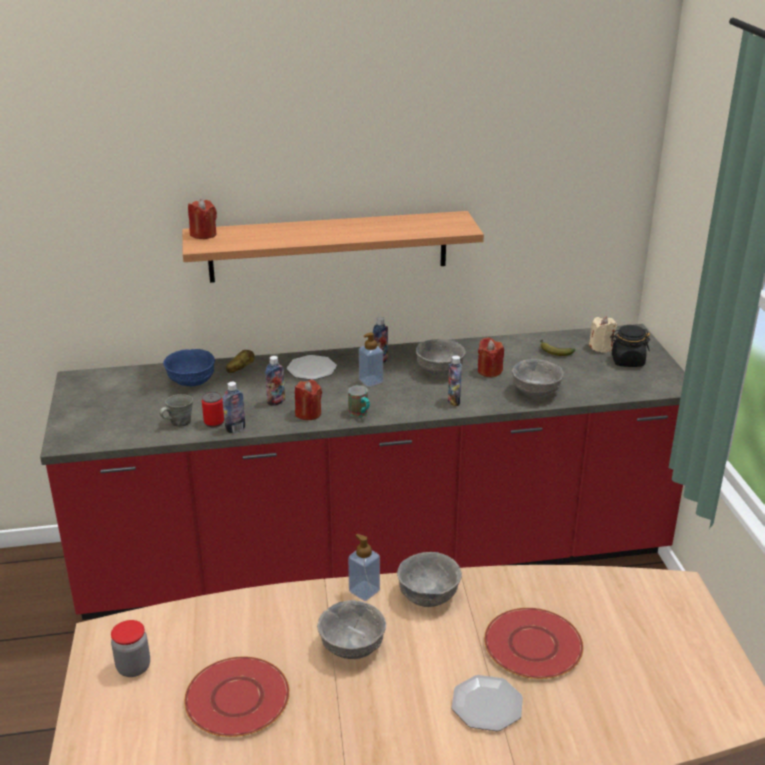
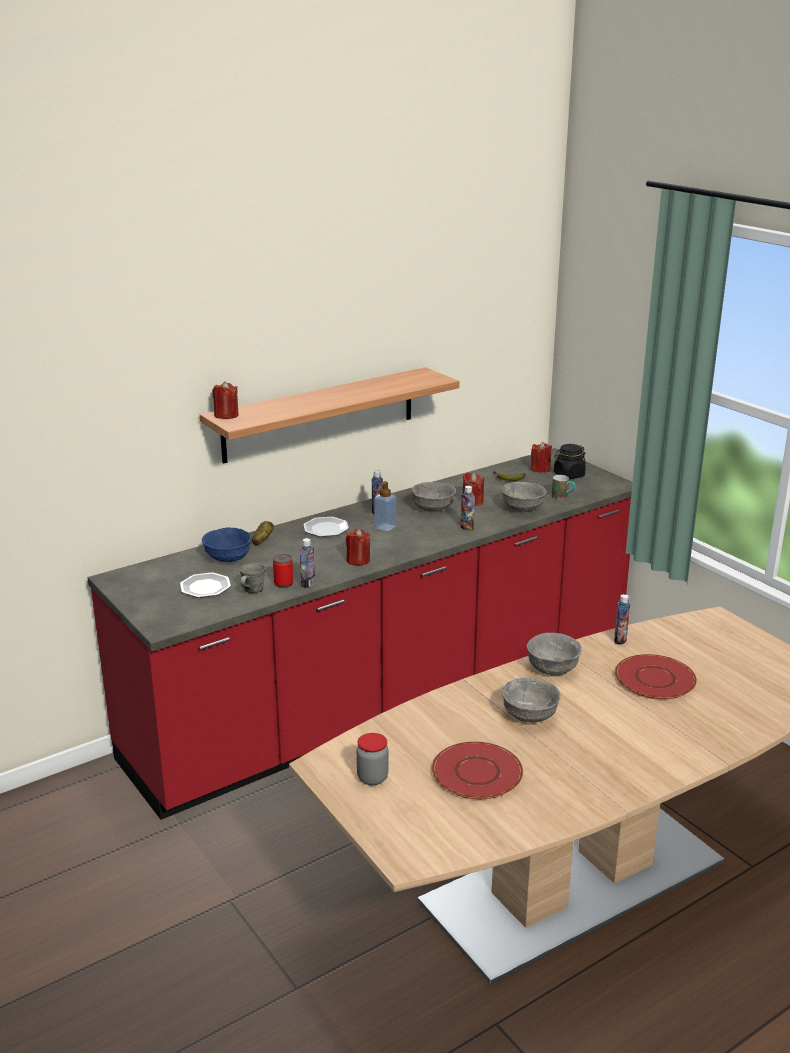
camera: 25 degrees left, 5 degrees down
(276, 402) = (321, 557): bottle -> bottle (620, 640)
(360, 414) = (402, 551): mug -> mug (563, 497)
(364, 591) = (502, 678): soap dispenser -> none
(487, 705) = (659, 723): plate -> plate (205, 587)
(601, 347) = (540, 469): beige candle -> red candle

